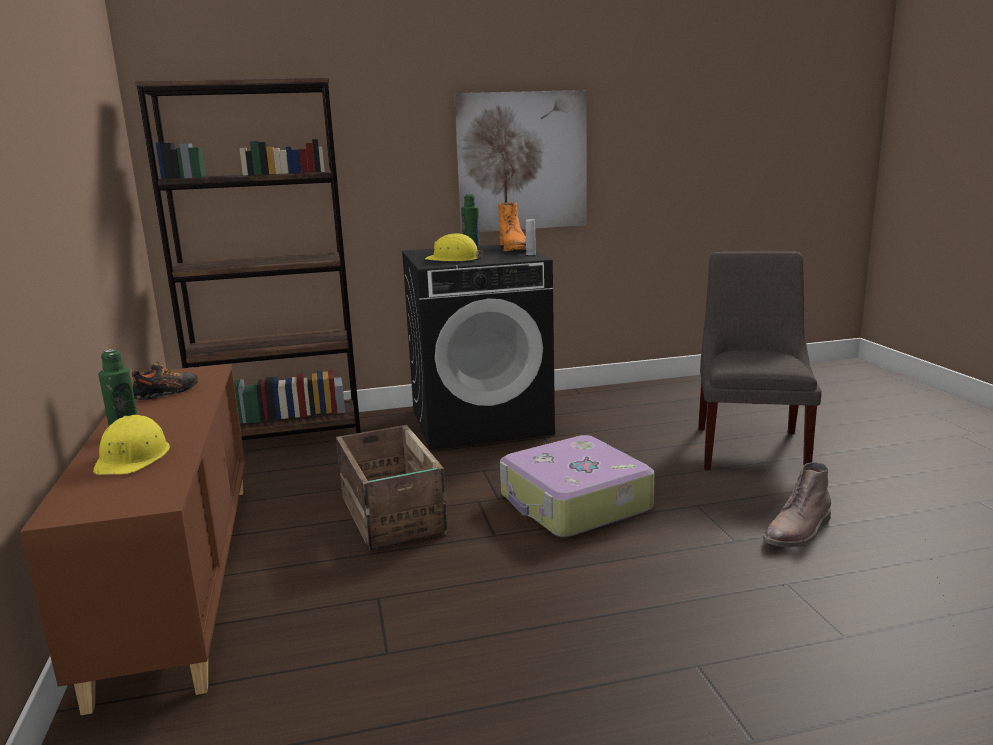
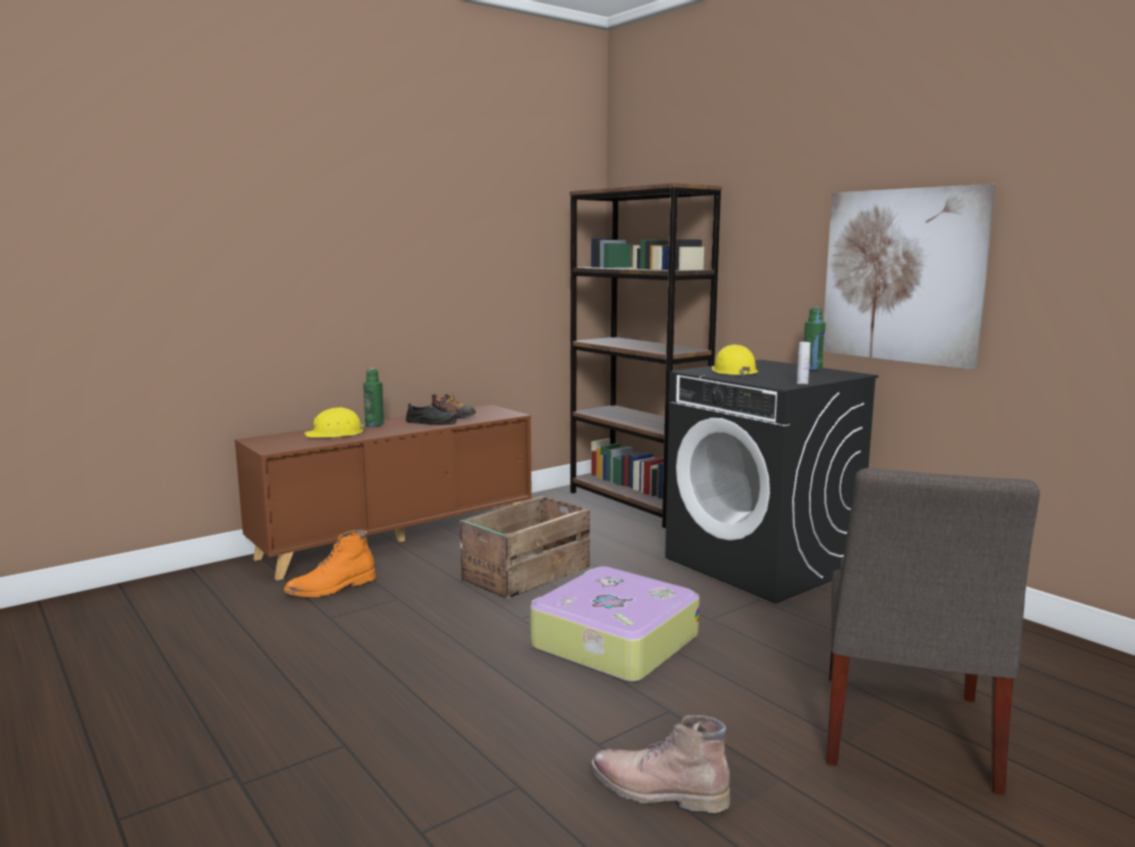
camera: 65 degrees right, 5 degrees down
(175, 404) = (432, 422): none -> black shoe
(514, 248) = (831, 377): orange boot -> orange boot (331, 588)
(751, 447) = (904, 734): grey chair -> grey chair turned 120 degrees clockwise

